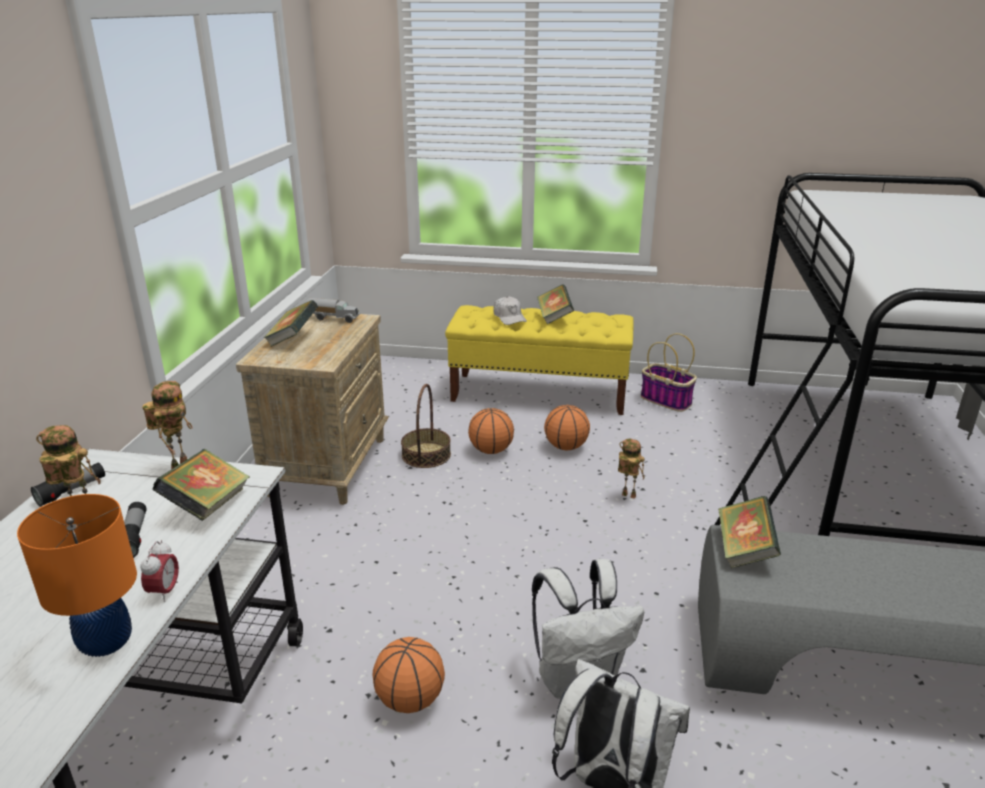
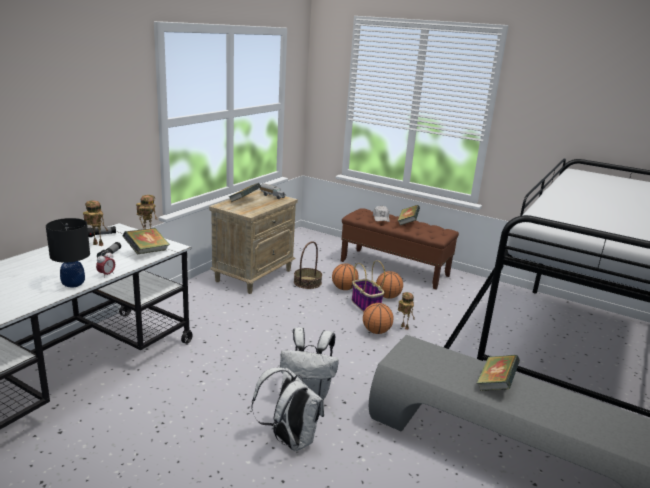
camera: 20 degrees right, 5 degrees down
(109, 644) = (74, 285): orange table lamp -> black table lamp
(410, 700) = (221, 379): basketball -> basketball (376, 331)
(539, 393) = (394, 268): yellow bench -> brown bench
(667, 400) = (470, 288): basket -> basket (366, 305)
(744, 550) = (412, 348): book -> book (495, 384)

